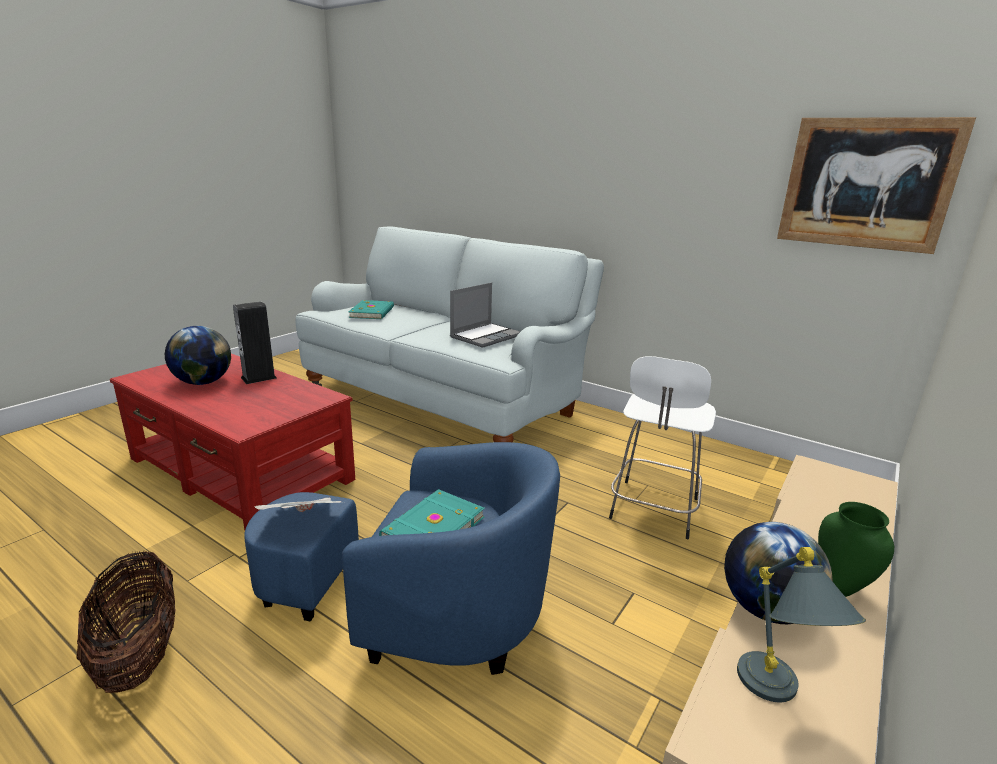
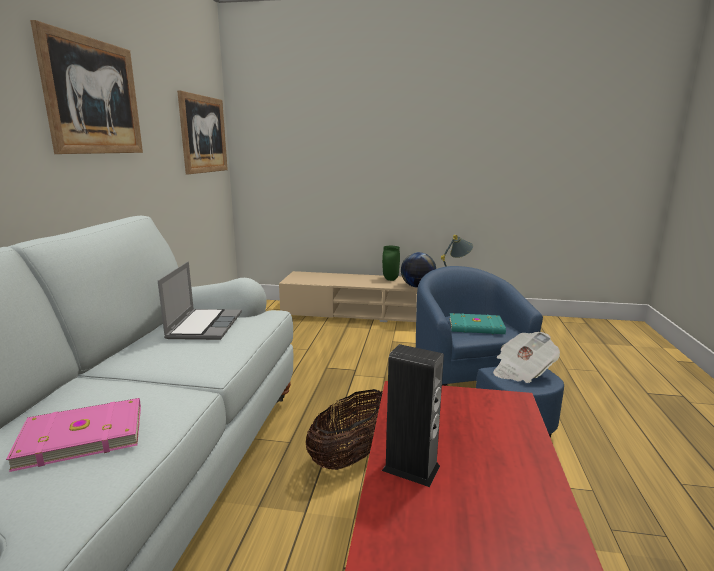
camera: 115 degrees left, 5 degrees down
(140, 653) = (640, 464): basket -> basket (352, 455)
(203, 382) = (486, 515): globe -> none
(373, 312) = (81, 435): turquoise book -> pink book
(485, 336) = (204, 325): laptop -> laptop turned 75 degrees clockwise
(632, 143) = (93, 97): none -> picture
(653, 510) = (312, 343): white stool -> none

